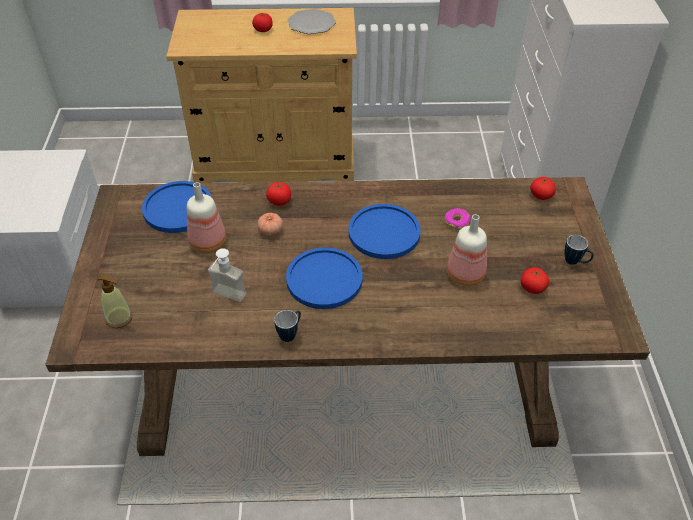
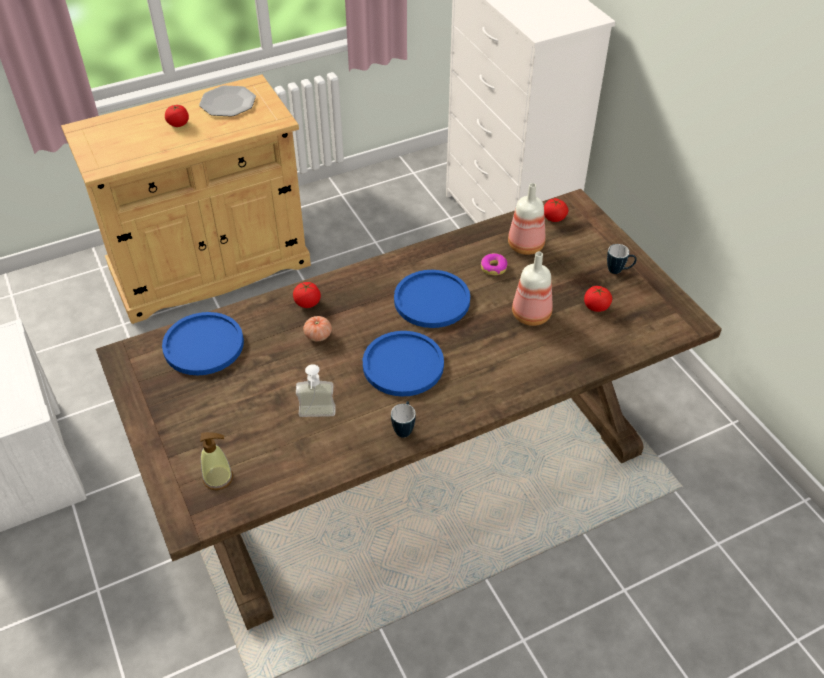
camera: 25 degrees left, 0 degrees up
(209, 243) = (262, 369): bottle -> bottle (527, 246)

